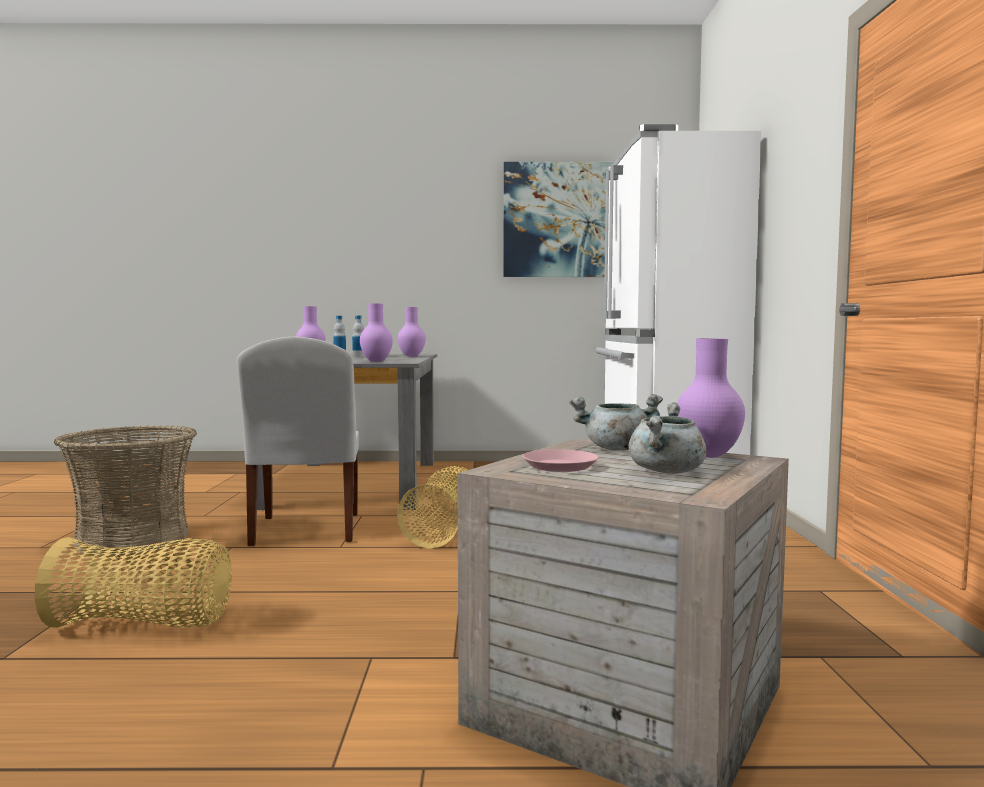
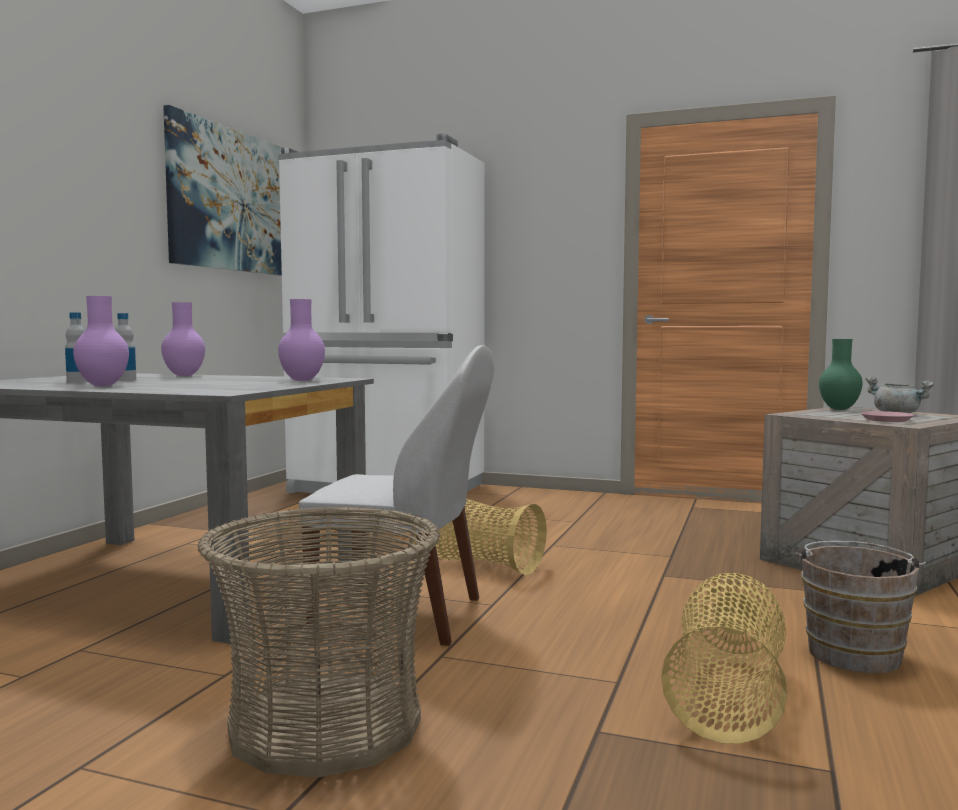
camera: 70 degrees left, 0 degrees up
(241, 676) = (854, 652): none -> brown bucket
(615, 449) = (816, 413): grey cooking pot -> none
(709, 455) = (838, 409): purple vase -> green vase

